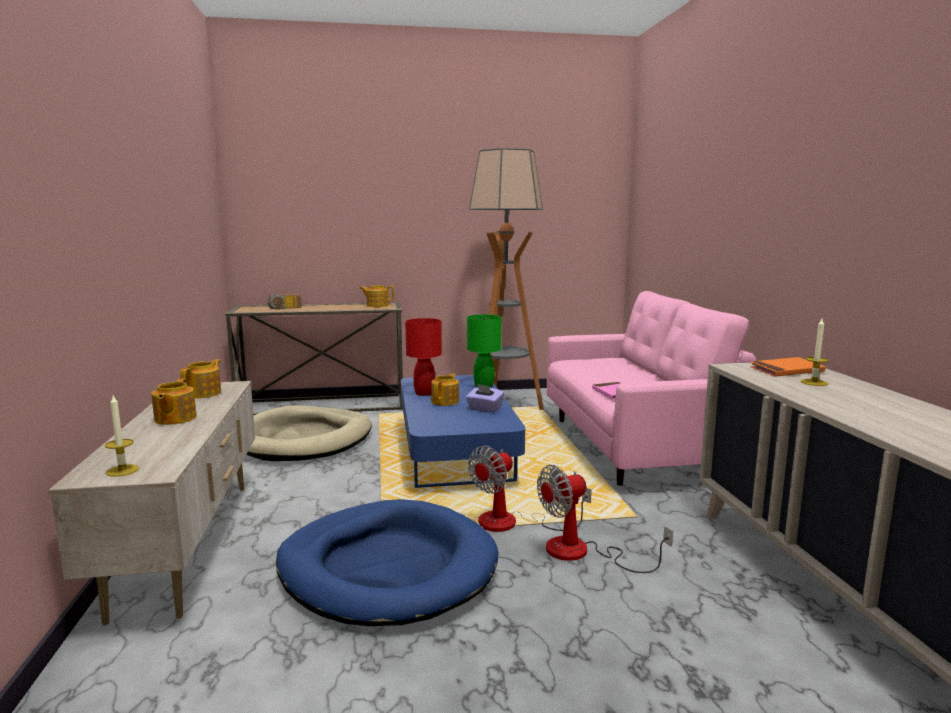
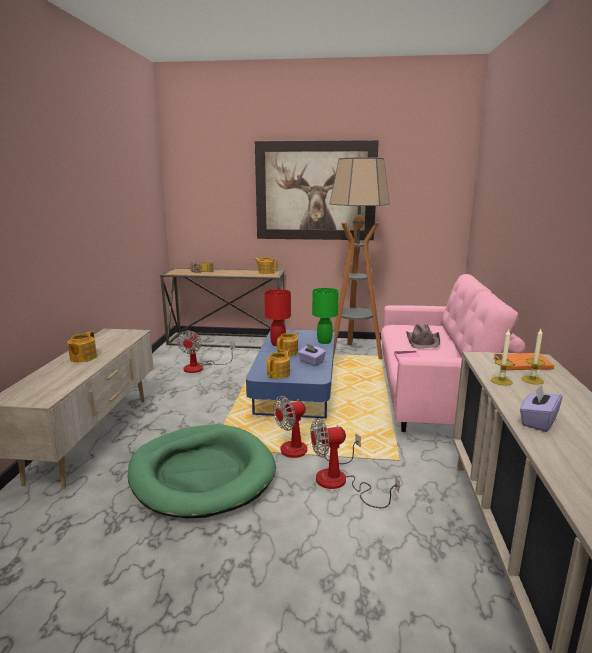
camera: 15 degrees right, 5 degrees up
(122, 470) = (27, 395): candle -> candle (501, 381)
(204, 393) = (114, 338): teapot -> teapot (279, 374)
(304, 439) = (200, 367): beige dog bed -> fan
(387, 568) = (202, 474): blue dog bed -> green dog bed
(438, 197) = (315, 191): none -> picture
(615, 373) = (423, 341): none -> brown hat
(865, 416) = (538, 421): none -> purple tissue box

